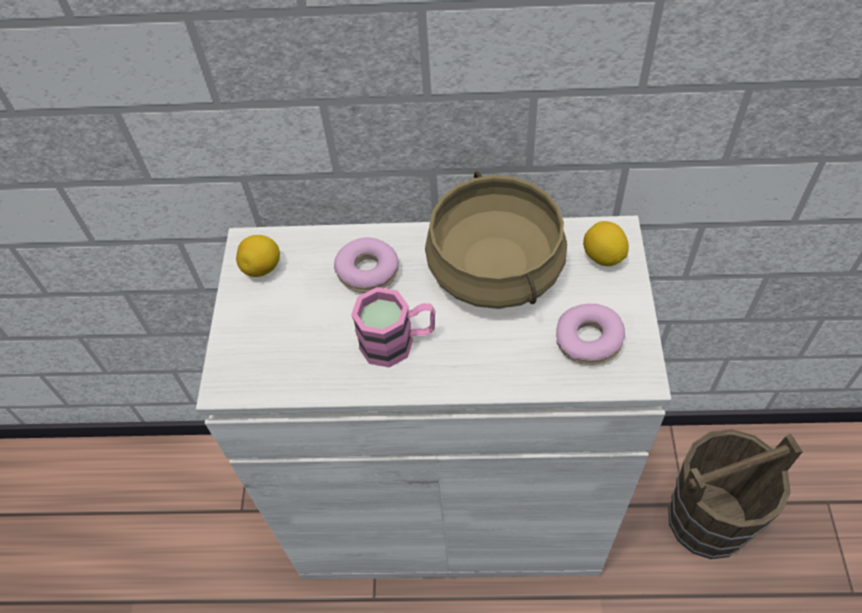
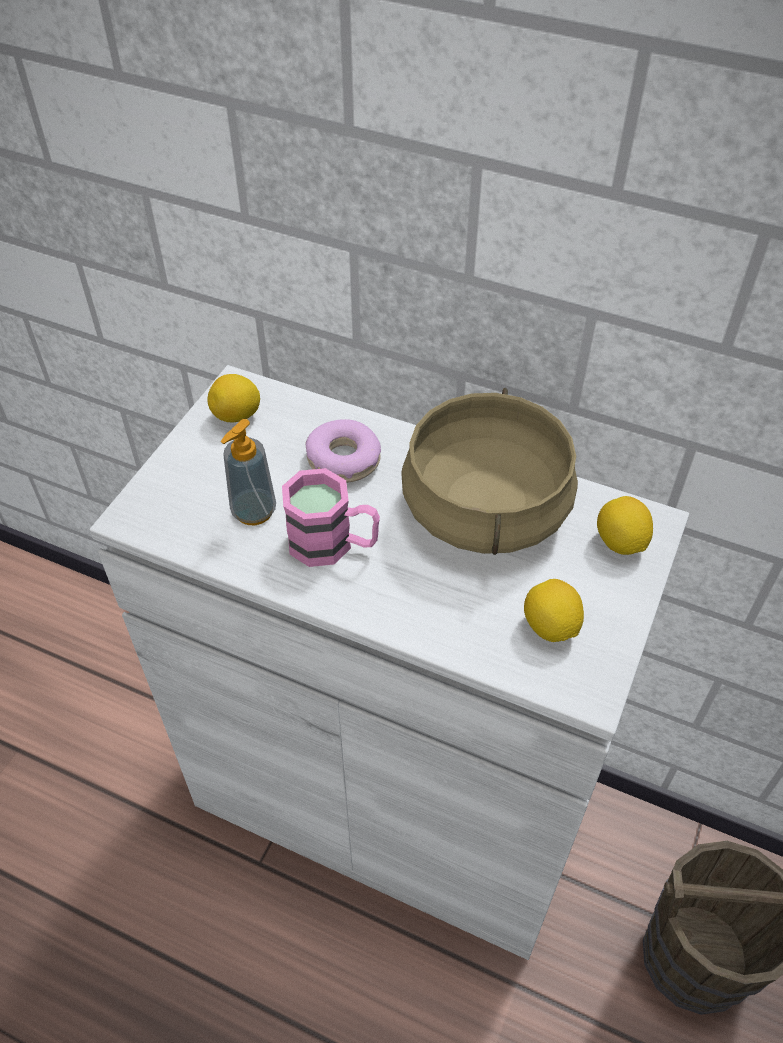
camera: 20 degrees right, 5 degrees down
(321, 340) = (253, 511): none -> soap dispenser
(588, 340) = (550, 627): donut -> lemon

